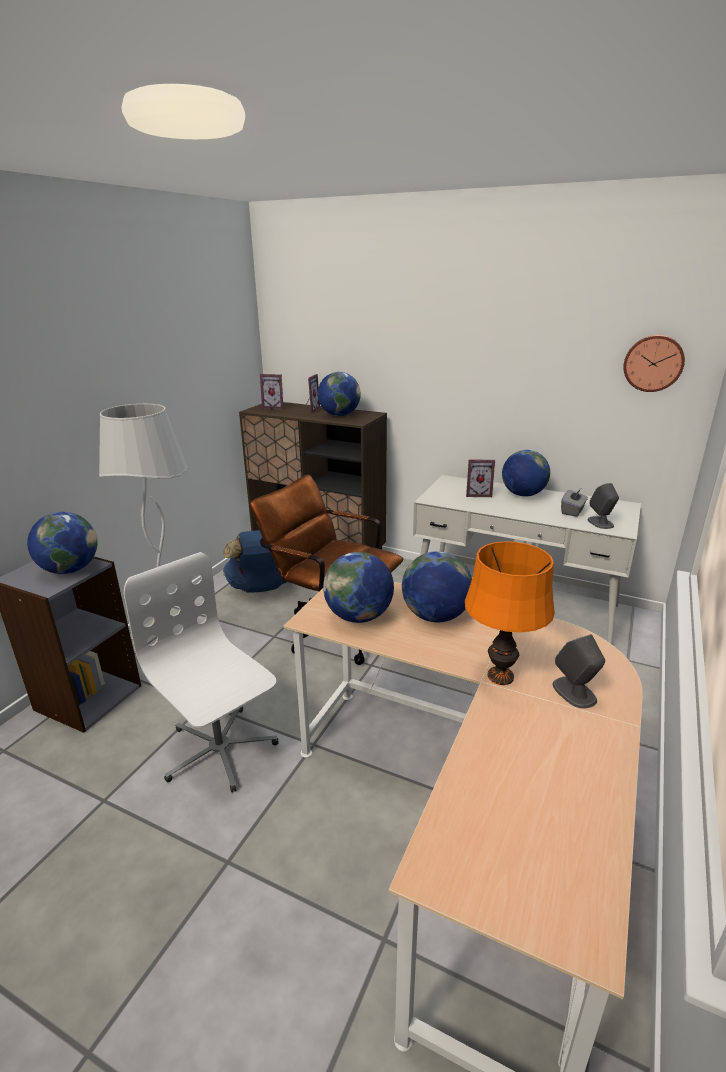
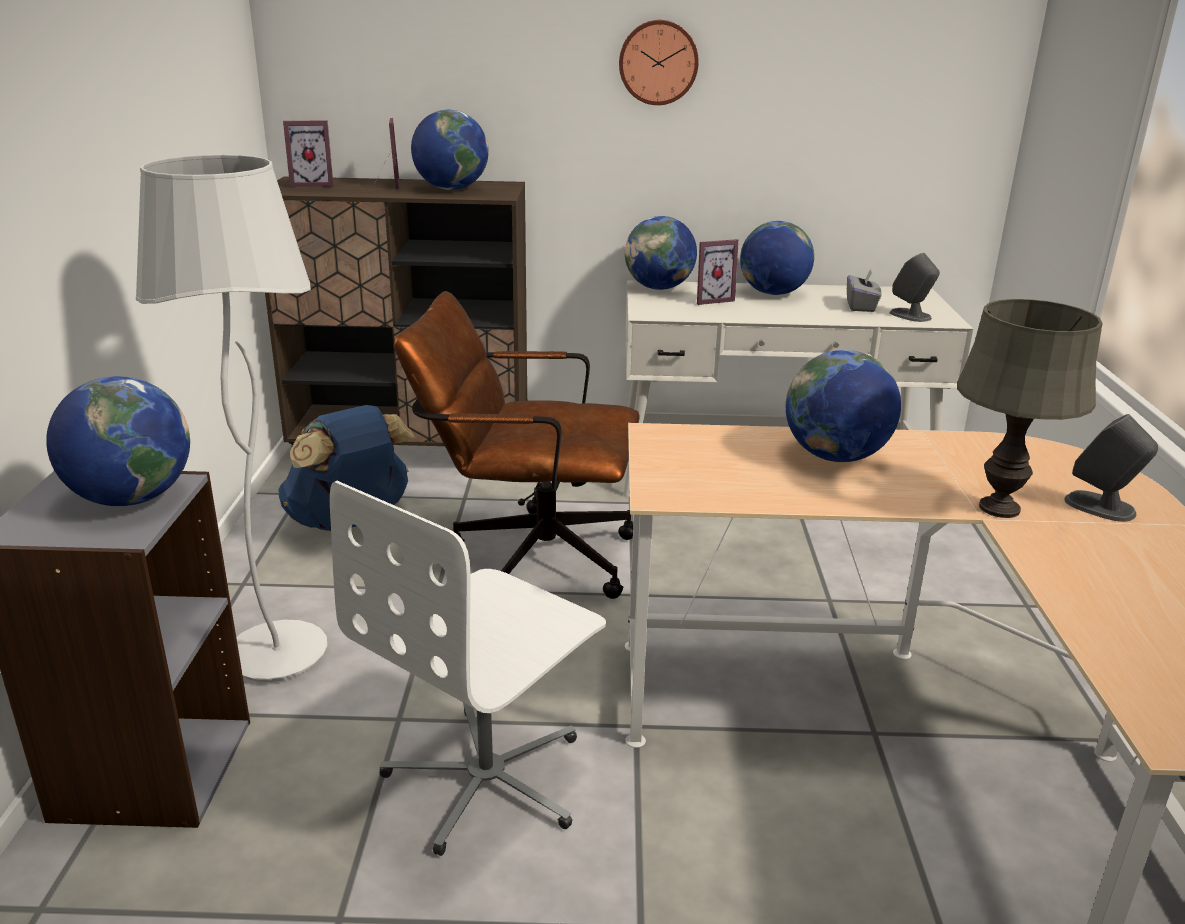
camera: 25 degrees left, 0 degrees up
(219, 750) = (488, 779): white office chair -> white office chair turned 75 degrees counterclockwise
(359, 616) = (730, 477): globe -> globe (659, 288)
(500, 676) = (998, 508): orange table lamp -> grey table lamp
(653, 363) = (941, 76): wall clock -> wall clock (658, 62)

